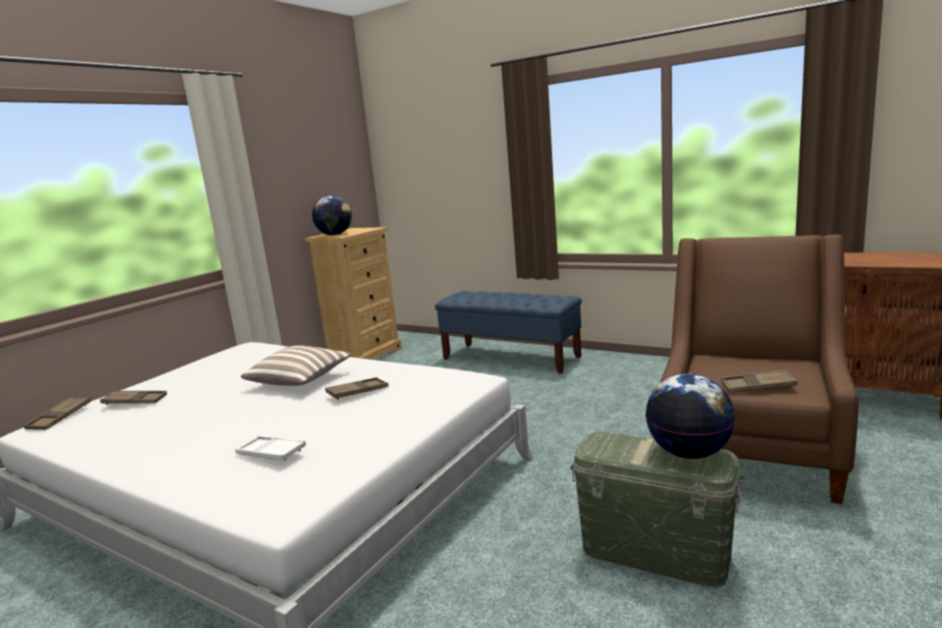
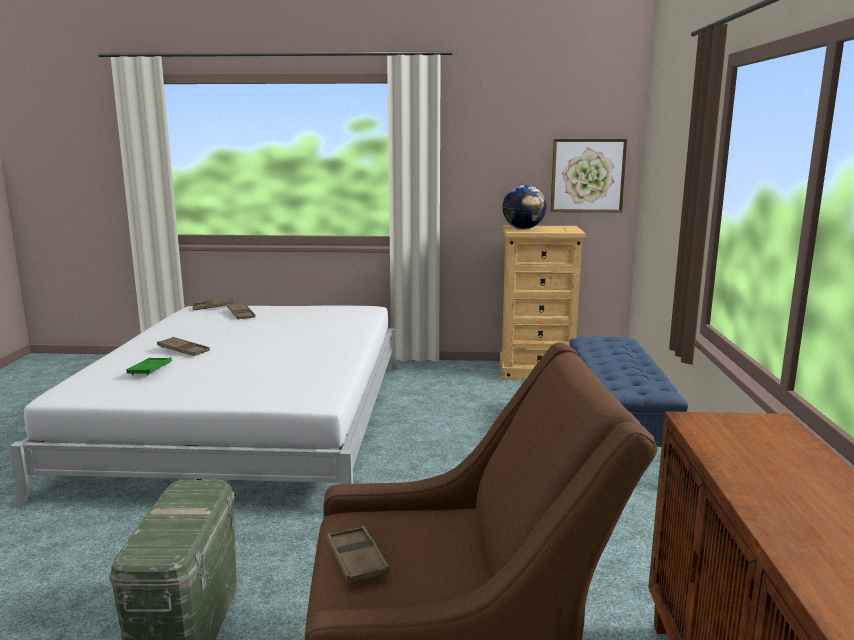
camera: 60 degrees right, 0 degrees up
(271, 453) = (150, 369): white tray -> green tray
(301, 380) = (295, 343): pillow -> none
(346, 185) = (587, 175): none -> picture
(357, 392) = (272, 366): brown tray -> brown tray (183, 350)
(689, 453) = (173, 537): globe -> none

